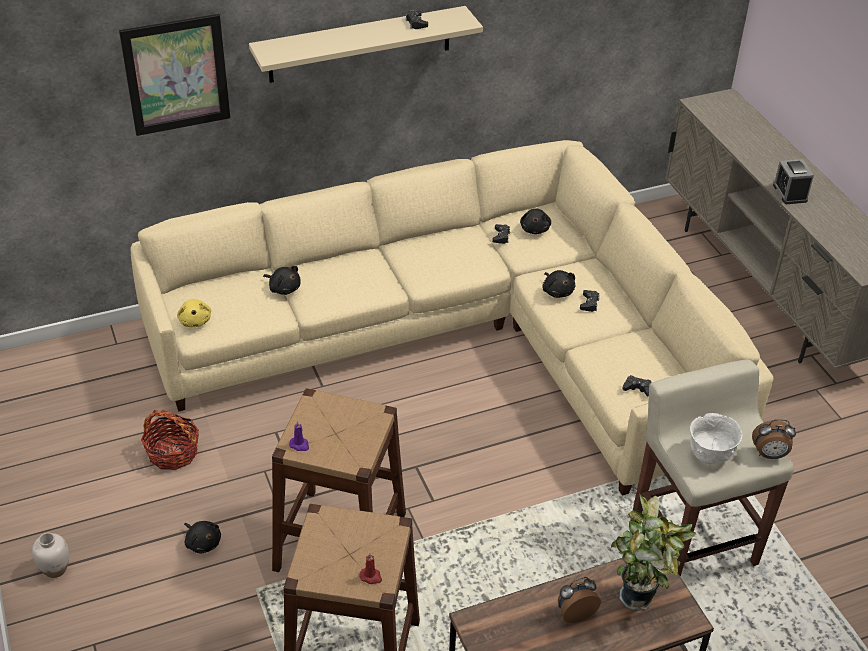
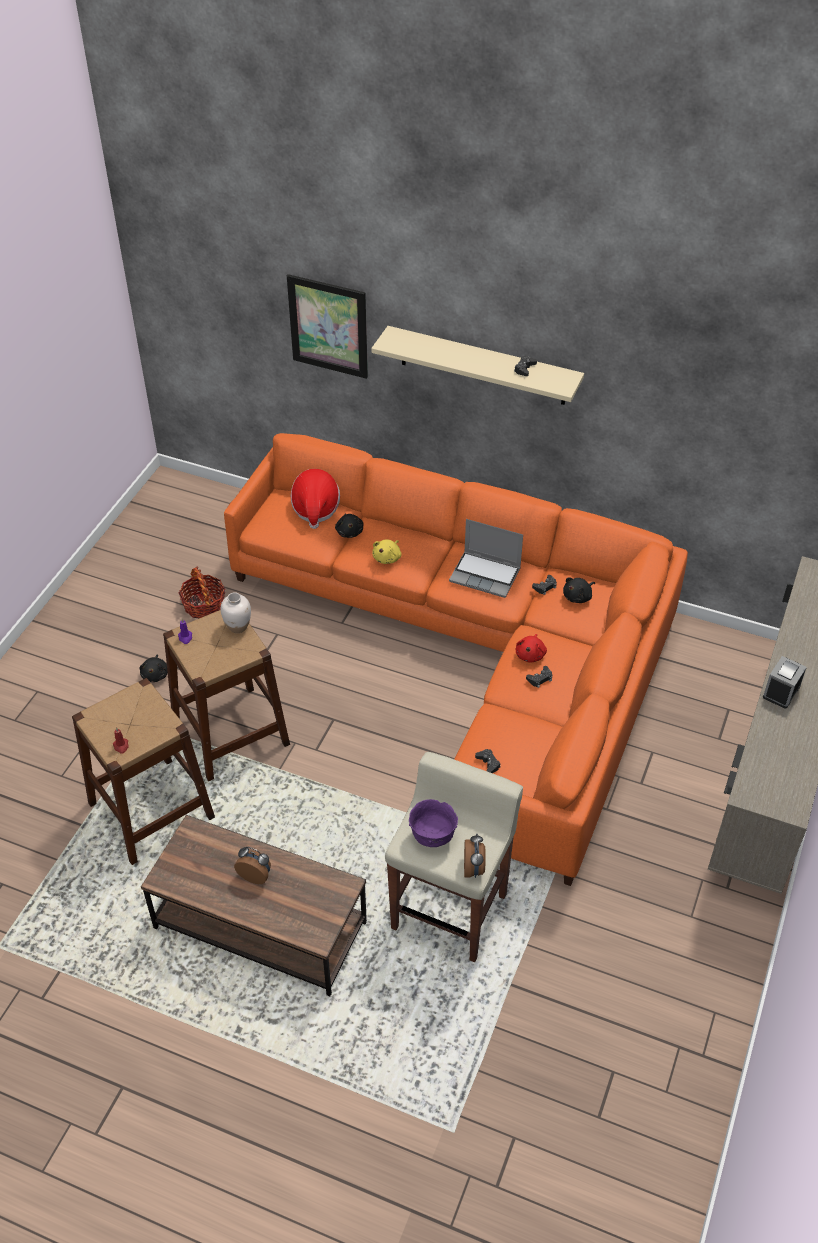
camera: 45 degrees right, 5 degrees up
(55, 569) = (66, 632): white vase -> white vase (238, 626)
(195, 320) = (269, 519): yellow plush toy -> yellow plush toy (387, 558)
(229, 286) = (315, 508): none -> hat
(446, 254) = (486, 575): none -> laptop
(464, 338) = (477, 653): beige sofa -> orange sofa
(557, 291) = (530, 654): black plush toy -> red plush toy
(640, 598) = (306, 900): potted plant -> none
(710, 454) = (432, 836): white bowl -> purple bowl
(769, 455) = (474, 868): alarm clock -> alarm clock turned 135 degrees counterclockwise

